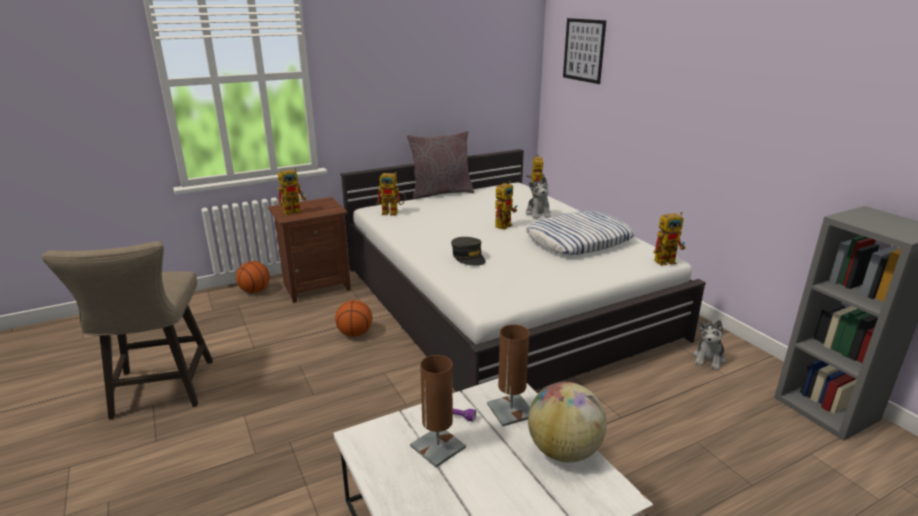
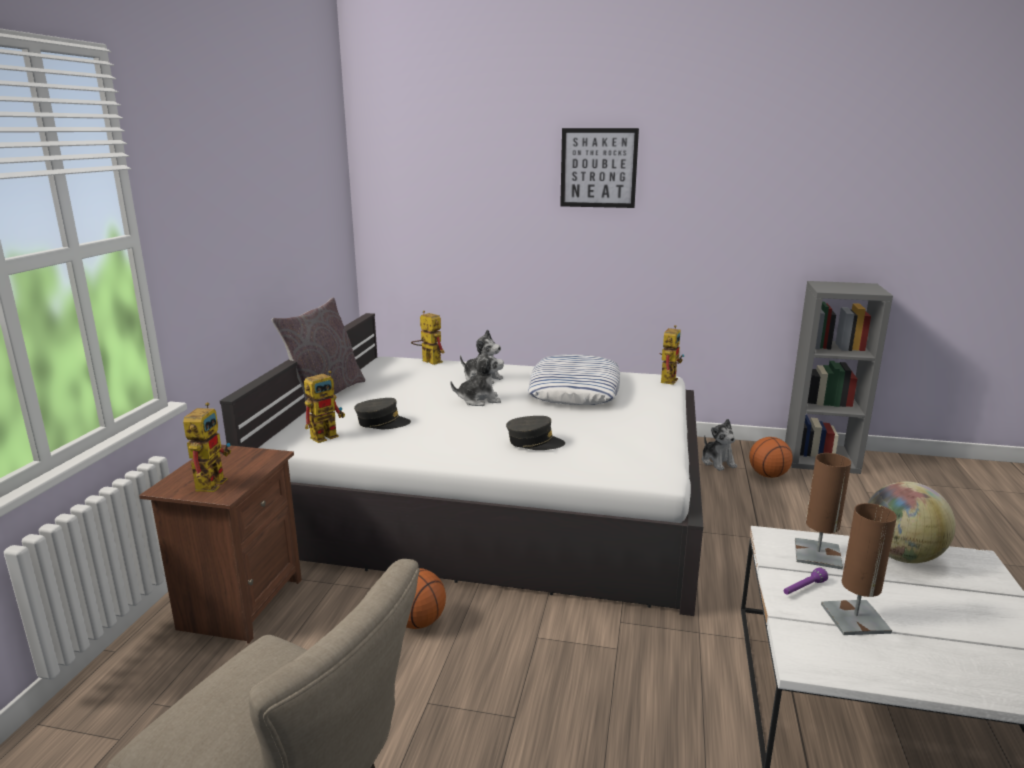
camera: 50 degrees left, 5 degrees down
(255, 291) = (143, 667): basketball -> basketball (768, 475)
(428, 217) = (382, 422): none -> grey cap
(504, 224) = (479, 400): toy robot -> plush toy
(583, 50) = (431, 177): picture -> picture (598, 168)

